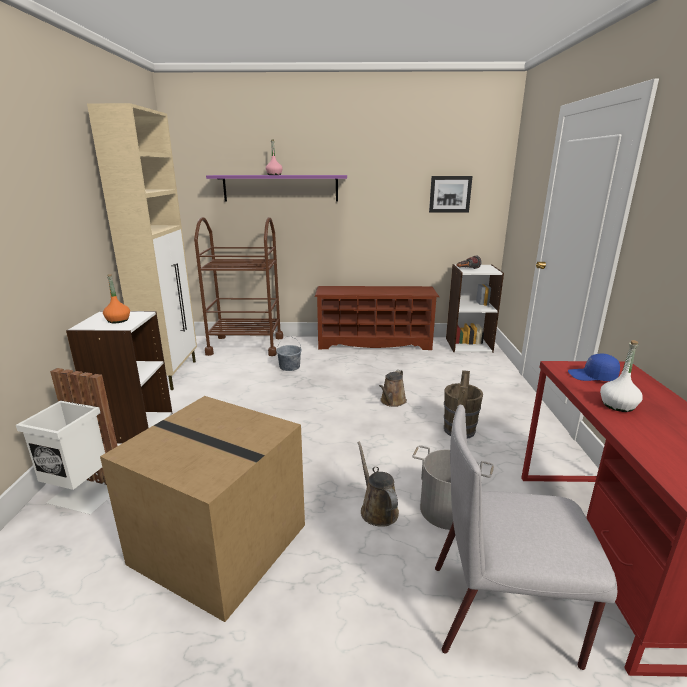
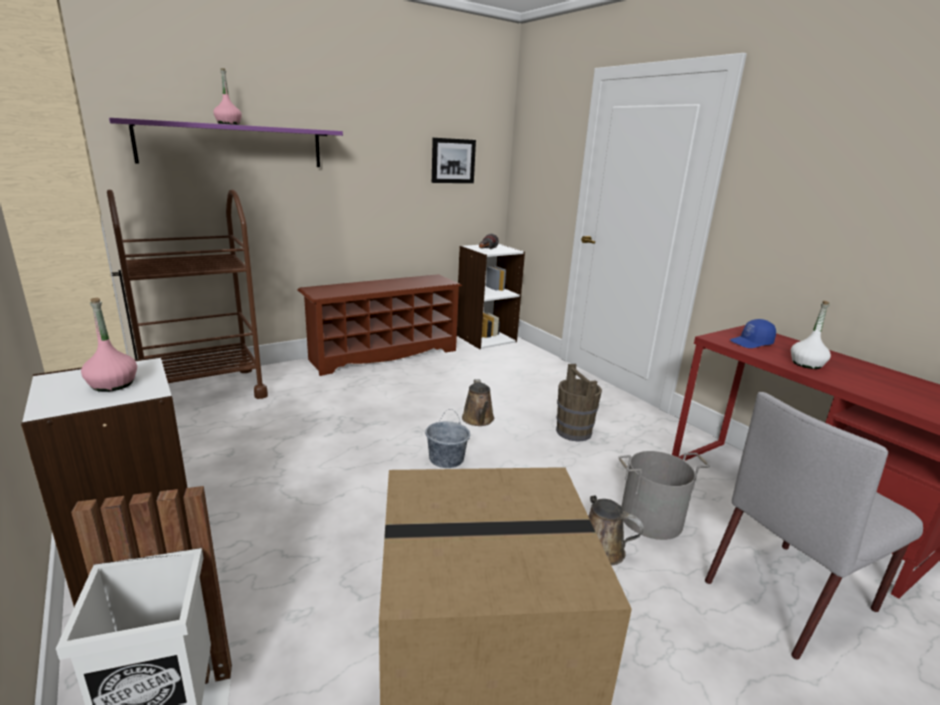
camera: 35 degrees left, 0 degrees up
(118, 320) = (113, 384): orange bottle -> pink bottle
(289, 367) = (305, 408): grey bucket -> grey bucket (446, 459)

